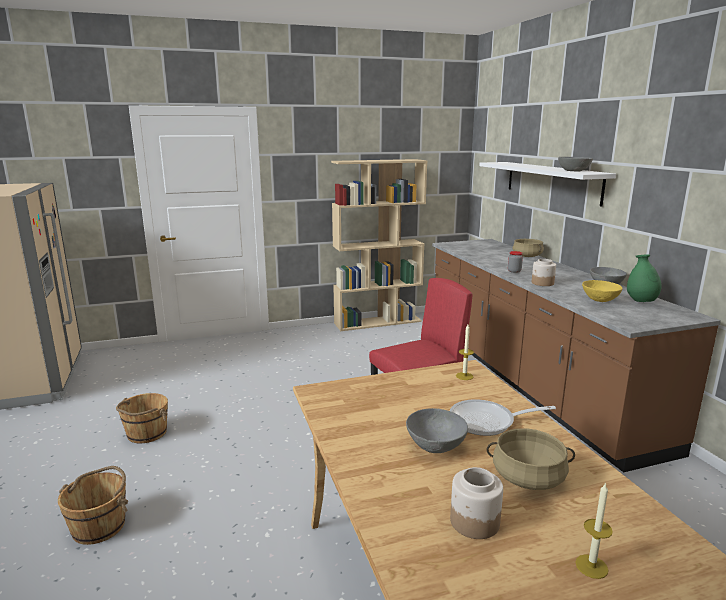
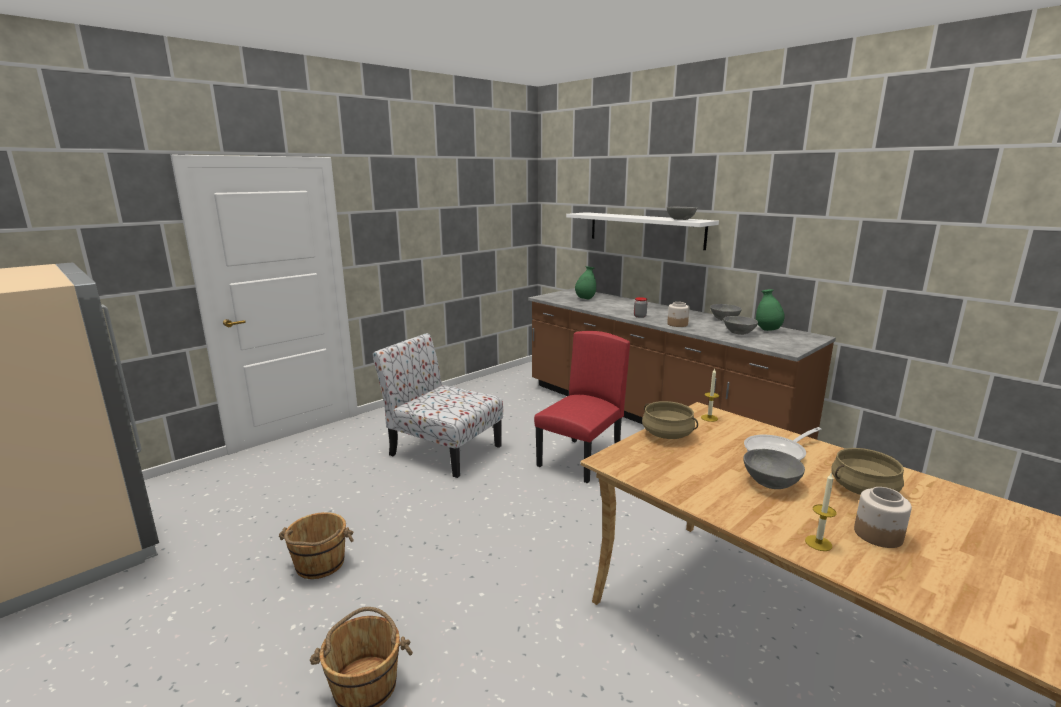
camera: 25 degrees left, 0 degrees up
(307, 370) = (443, 450): none -> chair
(378, 322) = (470, 386): beige bookcase -> none
(484, 249) = (585, 299): none -> green vase
(527, 256) = (629, 301): beige cooking pot -> beige cooking pot (667, 434)
(591, 566) = (982, 541): candle -> candle (818, 543)
(600, 300) = (739, 333): yellow bowl -> grey bowl

